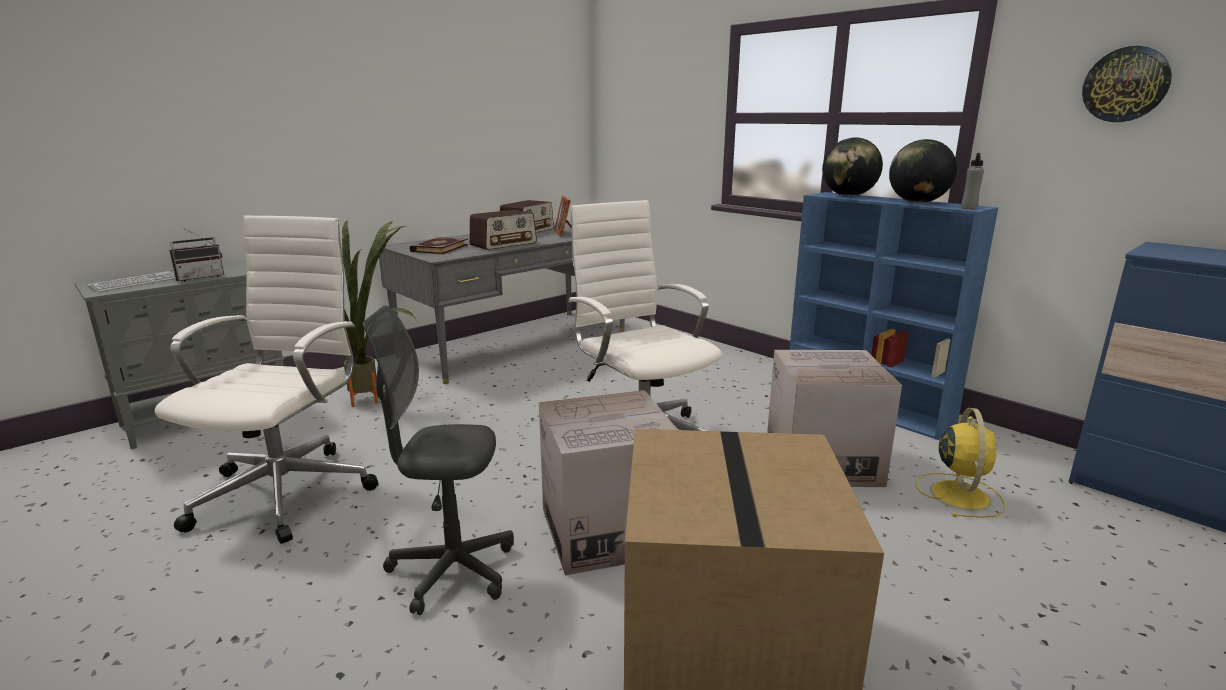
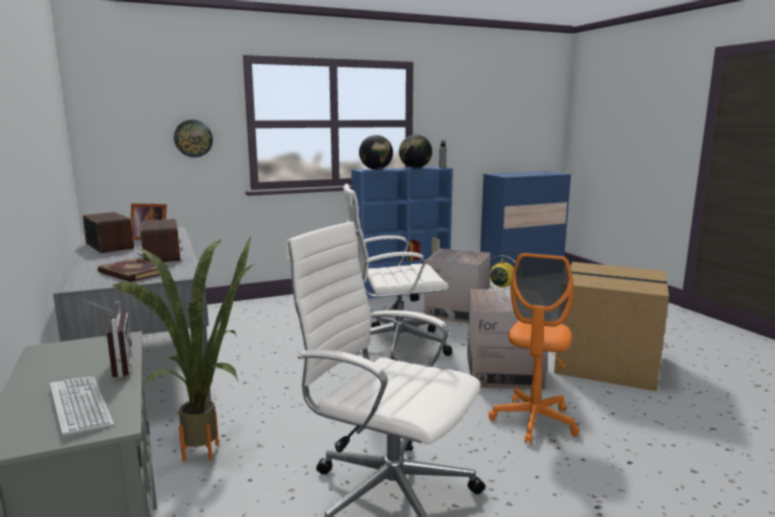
camera: 70 degrees left, 5 degrees down
(452, 571) = (533, 421): grey office chair -> orange office chair
(1125, 84) = (465, 108): wall clock -> wall clock (193, 138)

